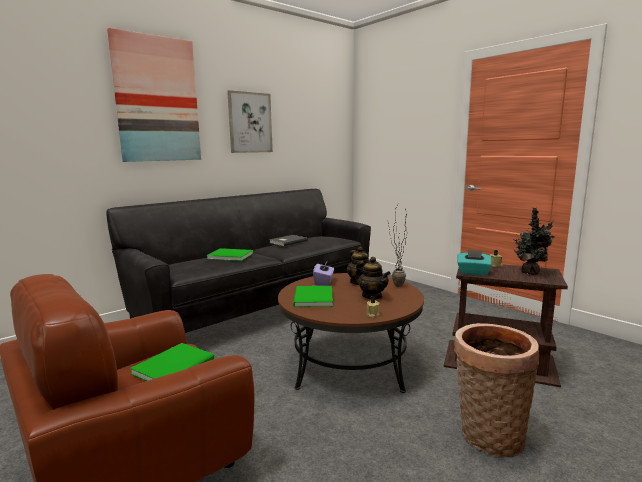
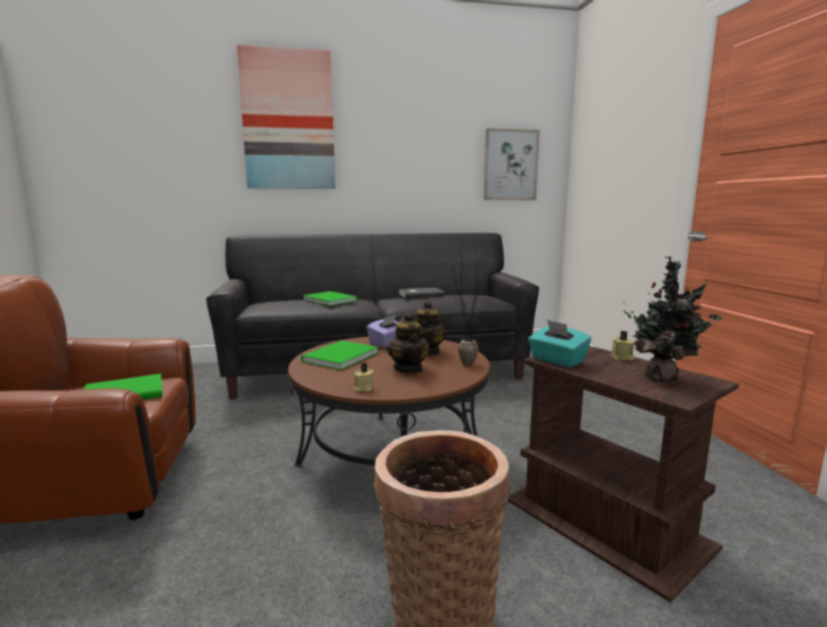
camera: 30 degrees right, 0 degrees up
(250, 122) = (404, 145): picture -> picture (510, 165)

